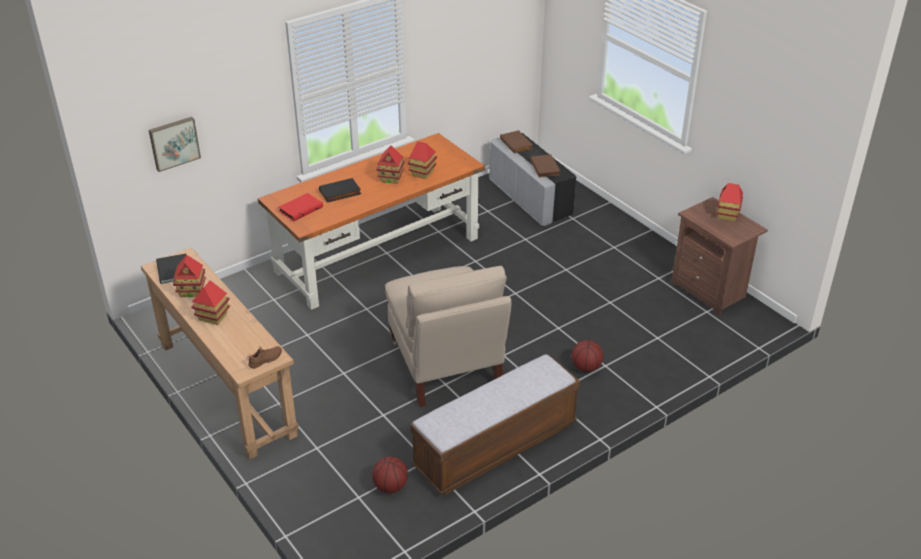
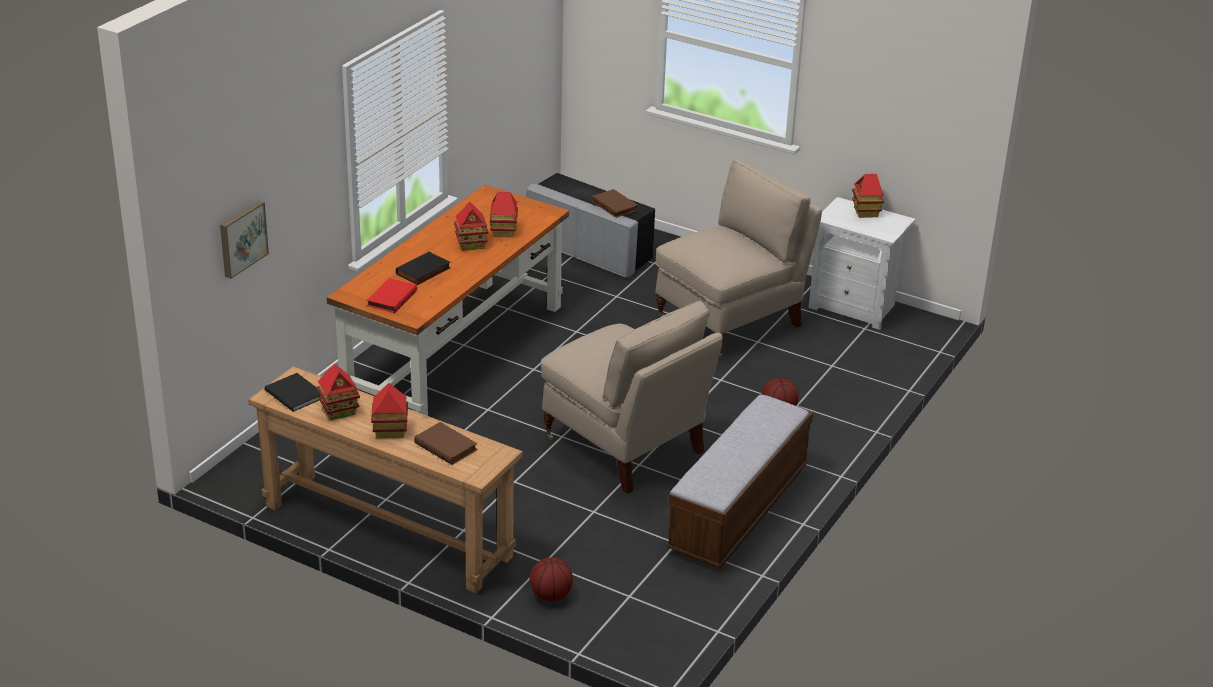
camera: 25 degrees left, 5 degrees down
(266, 360) = (492, 458): brown shoe -> none
(390, 486) = (655, 577): basketball -> basketball (550, 595)
(517, 144) = (561, 185): brown book -> brown book (447, 446)
(600, 280) = (731, 321): none -> beige chair
(710, 291) = (855, 307): brown nightstand -> white nightstand

